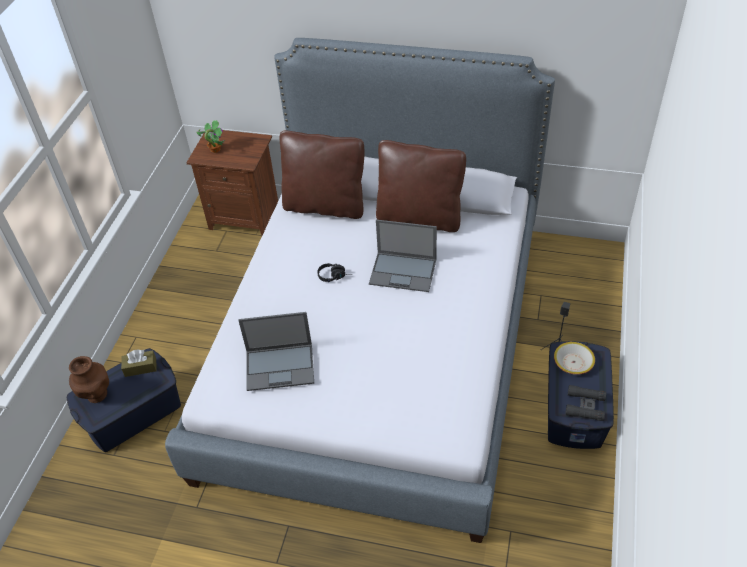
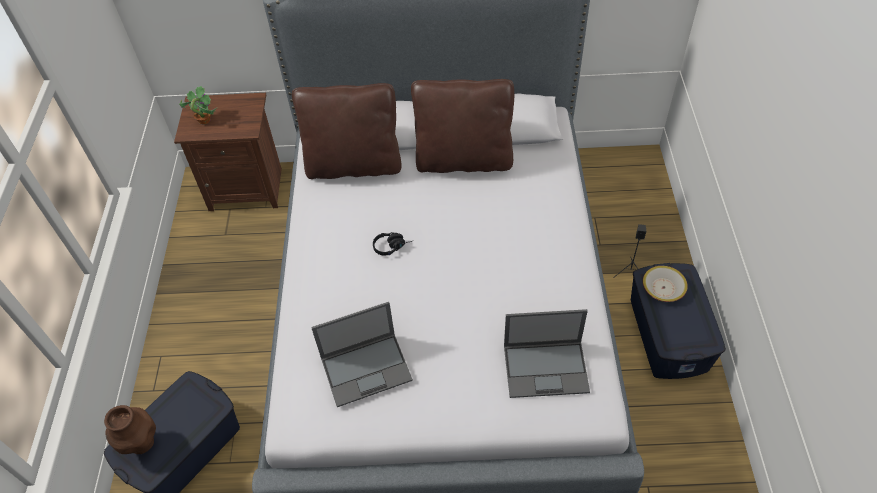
camera: 15 degrees left, 5 degrees up
(140, 367) = (185, 397): brown tissue box -> none
(404, 271) = (468, 226): laptop -> laptop (546, 368)
(585, 406) = (691, 334): black binoculars -> none

